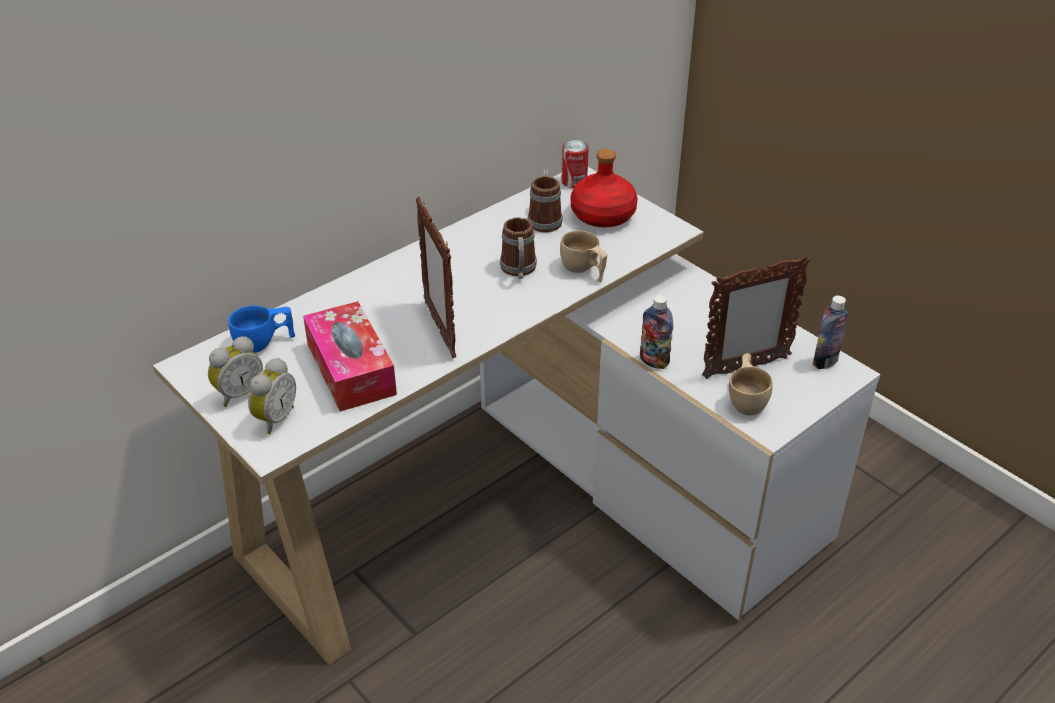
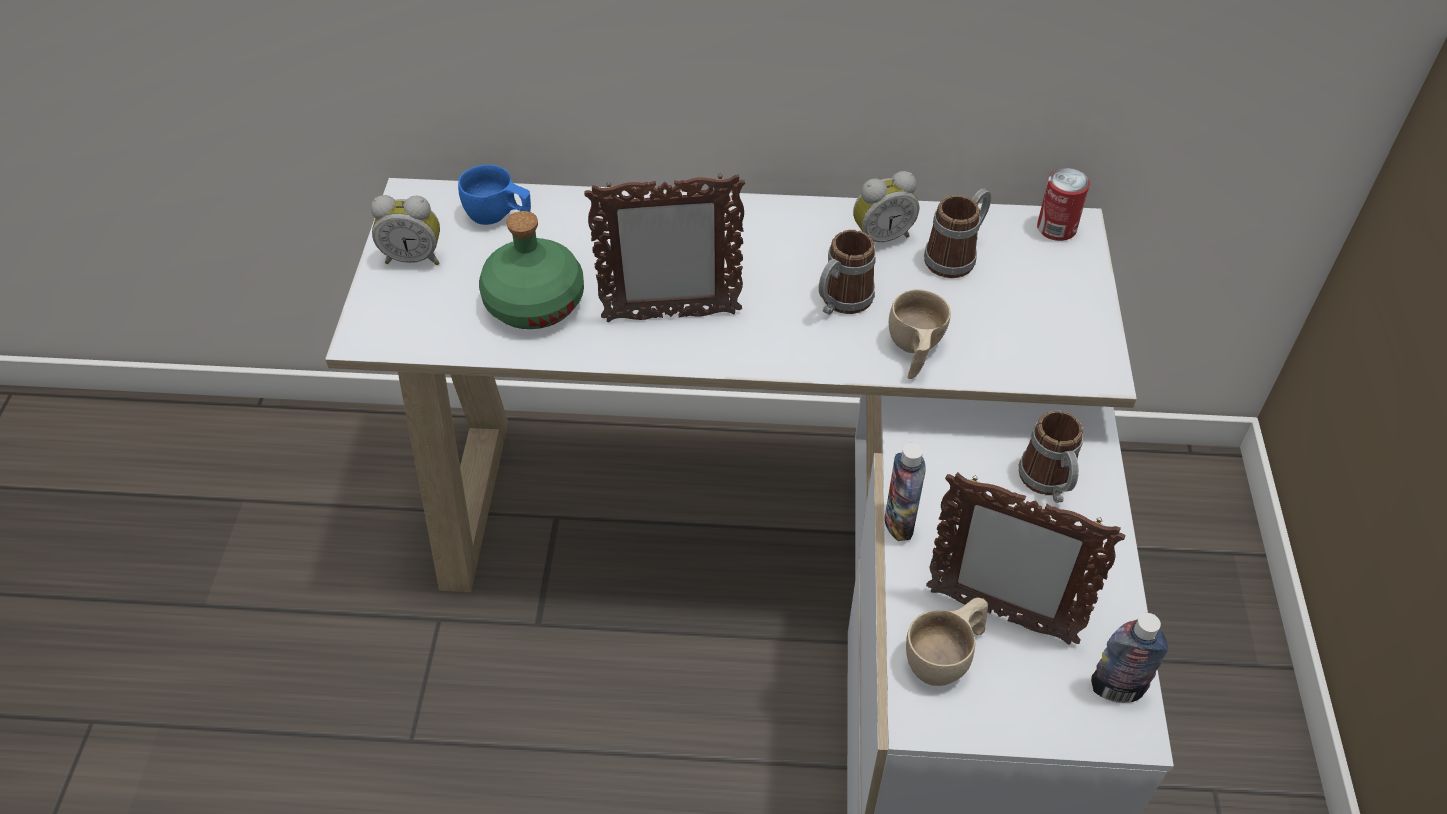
camera: 45 degrees right, 10 degrees up
(274, 418) = (407, 306): alarm clock -> alarm clock (880, 237)
(351, 369) = (534, 301): tissue box -> green bottle
(440, 329) = (670, 316): picture frame -> picture frame turned 120 degrees counterclockwise
(604, 215) = (1034, 295): red bottle -> none
(694, 302) = (1049, 483): none -> mug

